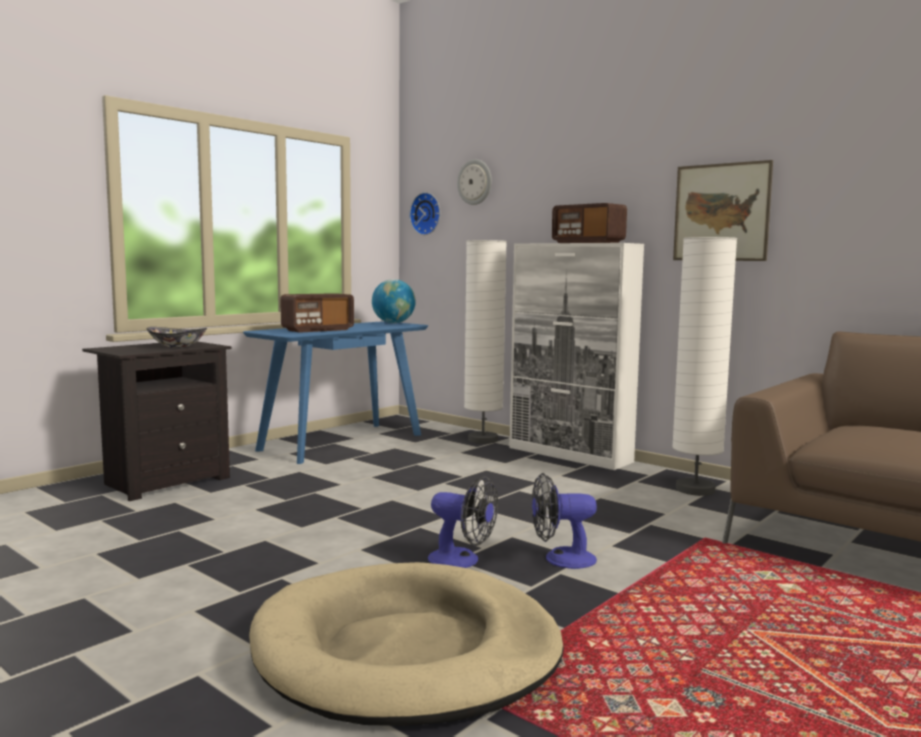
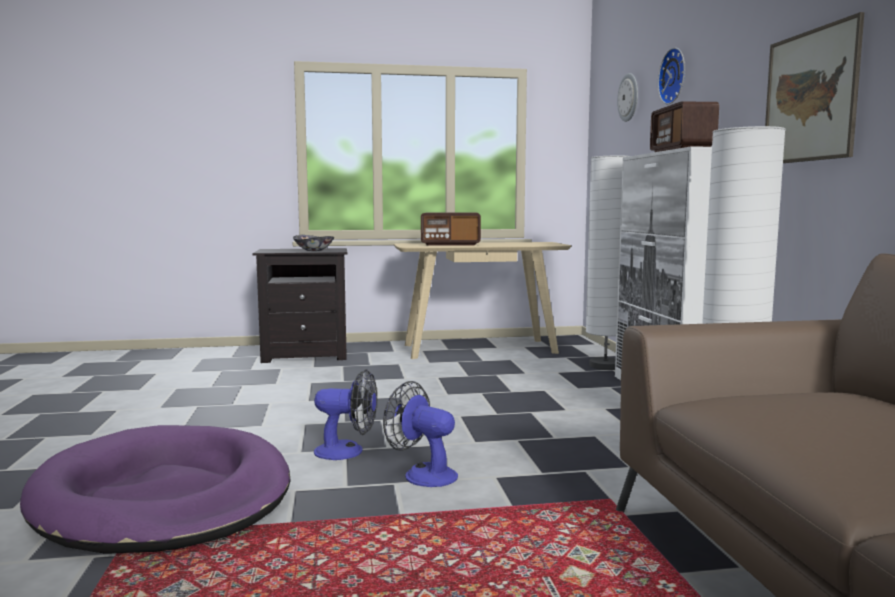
camera: 40 degrees right, 0 degrees up
(342, 442) = (479, 349): blue console table -> beige console table
(393, 323) = (547, 243): globe -> none
(407, 652) = (164, 497): beige dog bed -> purple dog bed
(427, 214) = (601, 135): wall clock -> wall clock (675, 76)
(462, 561) = (347, 451): fan -> fan turned 60 degrees counterclockwise

